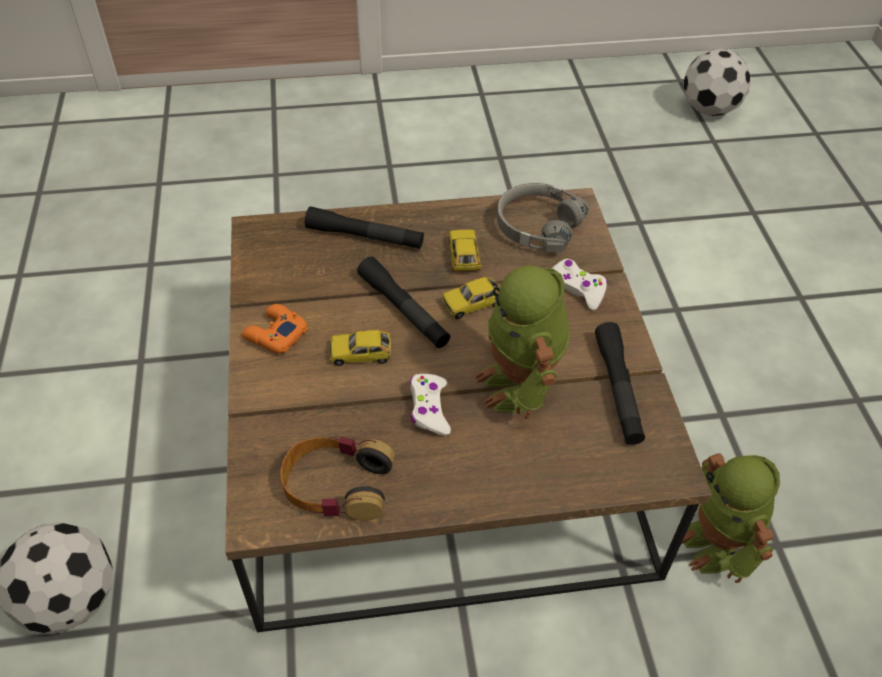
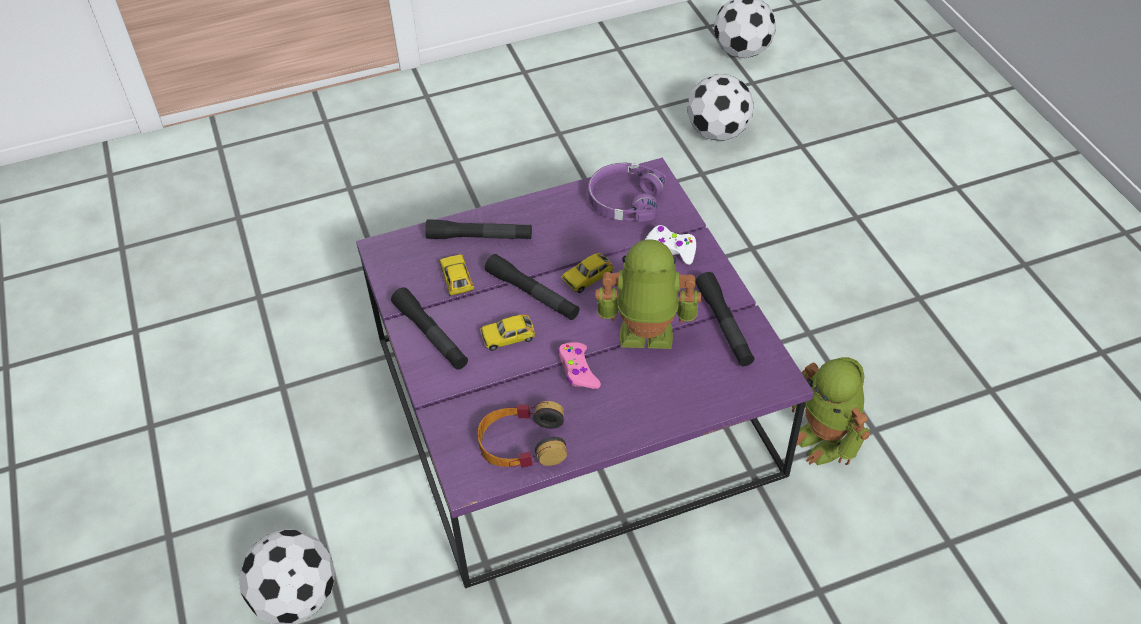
camera: 10 degrees left, 0 degrees up
(275, 334) = (431, 335): orange game controller -> black flashlight
(429, 409) = (578, 370): white game controller -> pink game controller
(442, 445) = (578, 406): brown coffee table -> purple coffee table
(464, 256) = (569, 238): toy car -> toy car (457, 279)
(519, 385) = (645, 337): toy robot -> toy robot turned 120 degrees clockwise
(537, 225) = (624, 200): grey headphones -> purple headphones
(665, 184) = (717, 132): none -> football

